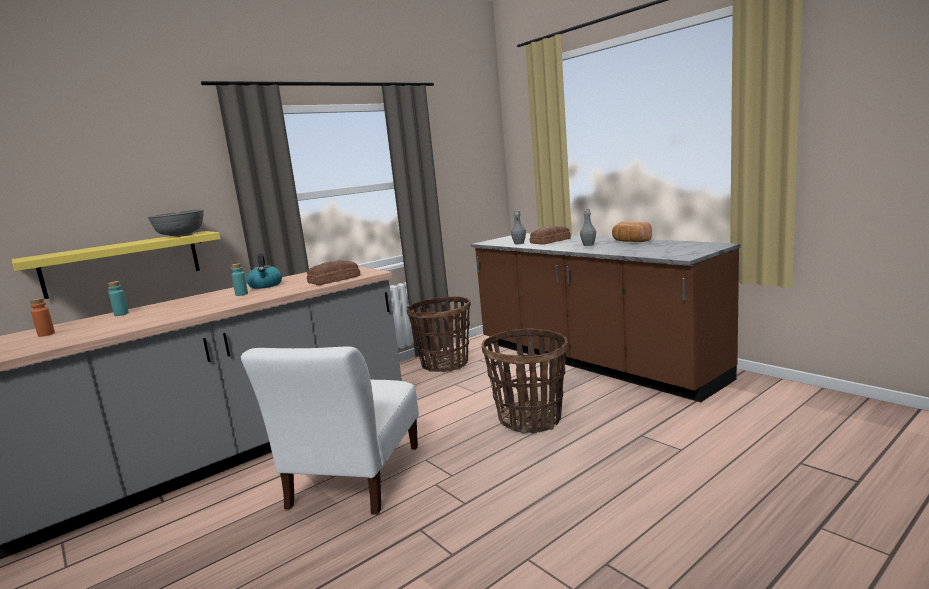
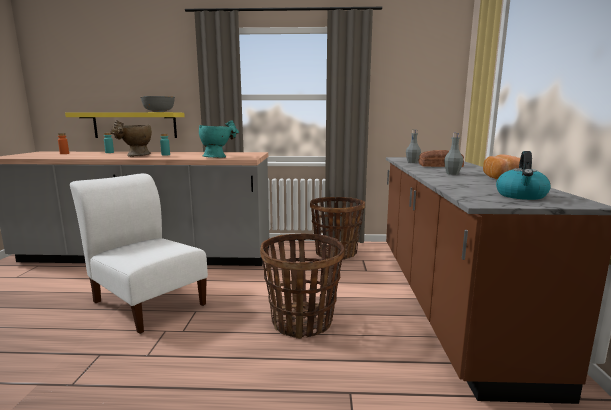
camera: 40 degrees right, 0 degrees up
(207, 305) = (135, 156): none -> beige vase
(266, 285) = (191, 153): kettle -> kettle (521, 196)
(333, 279) = (218, 157): bread -> turquoise vase
(353, 480) = (147, 301): white chair -> white chair turned 75 degrees clockwise

